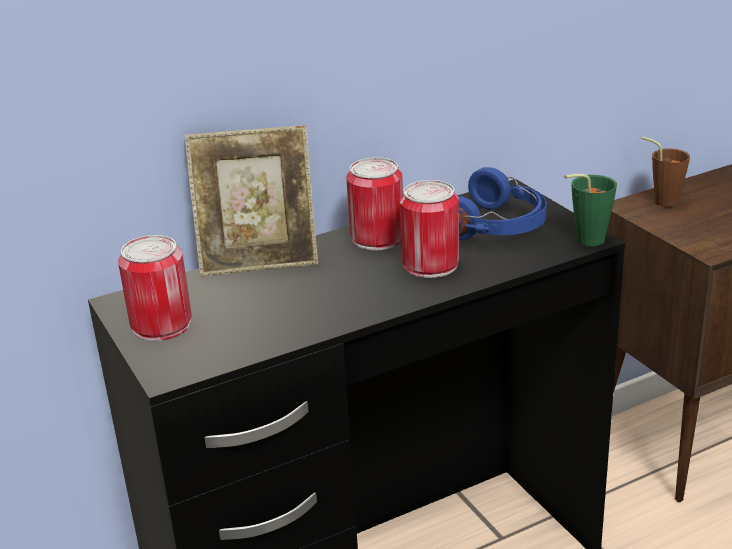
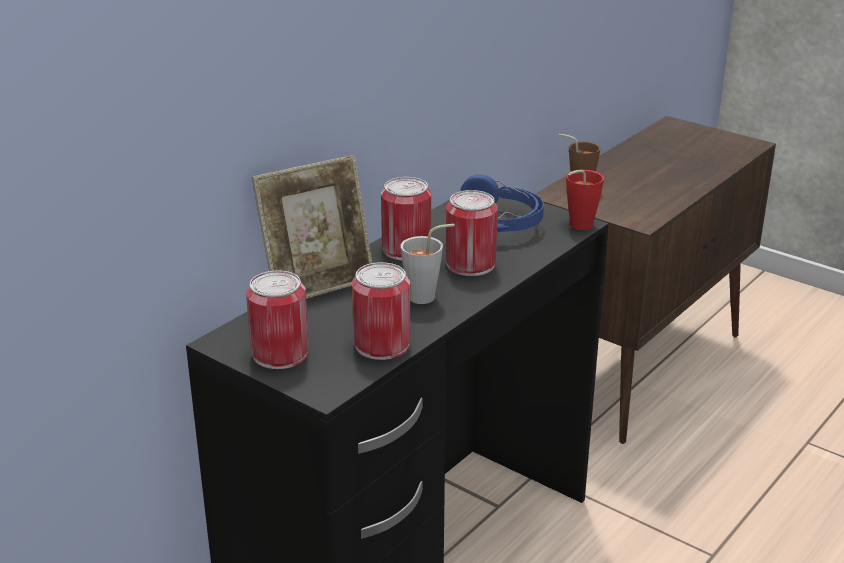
camera: 25 degrees left, 0 degrees up
(266, 334) = (382, 345): none -> can
(356, 292) = (428, 296): none -> grey cup
(584, 241) = (577, 226): green cup -> red cup

